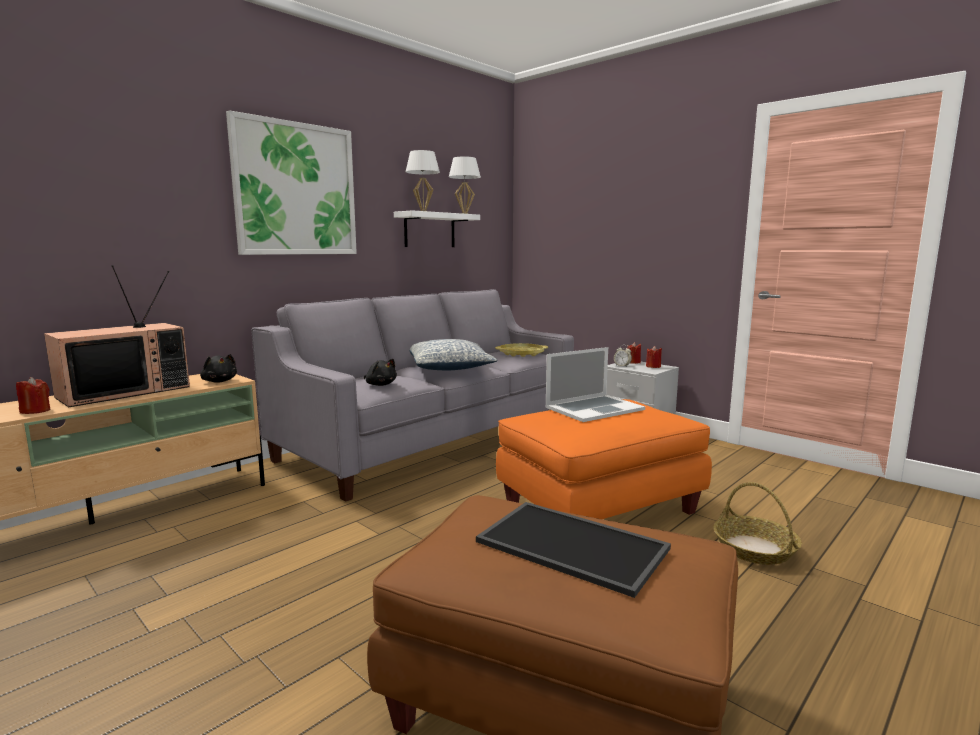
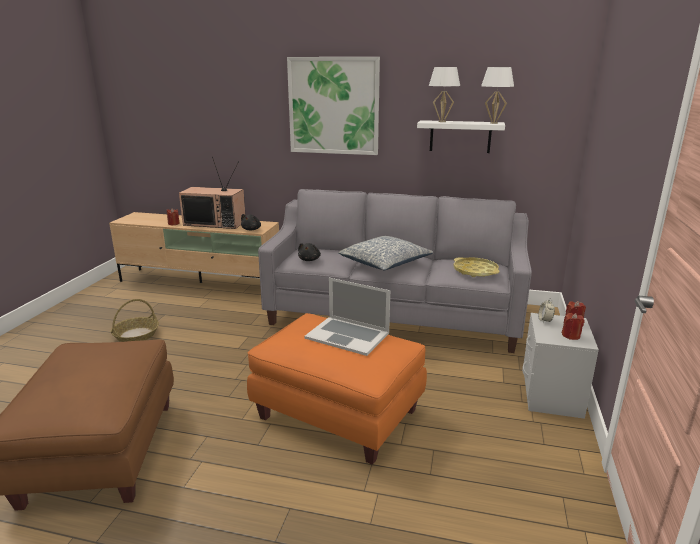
camera: 60 degrees right, 10 degrees up
(574, 544) = (86, 376): tray -> none
(755, 549) = (325, 509): basket -> basket (136, 335)

